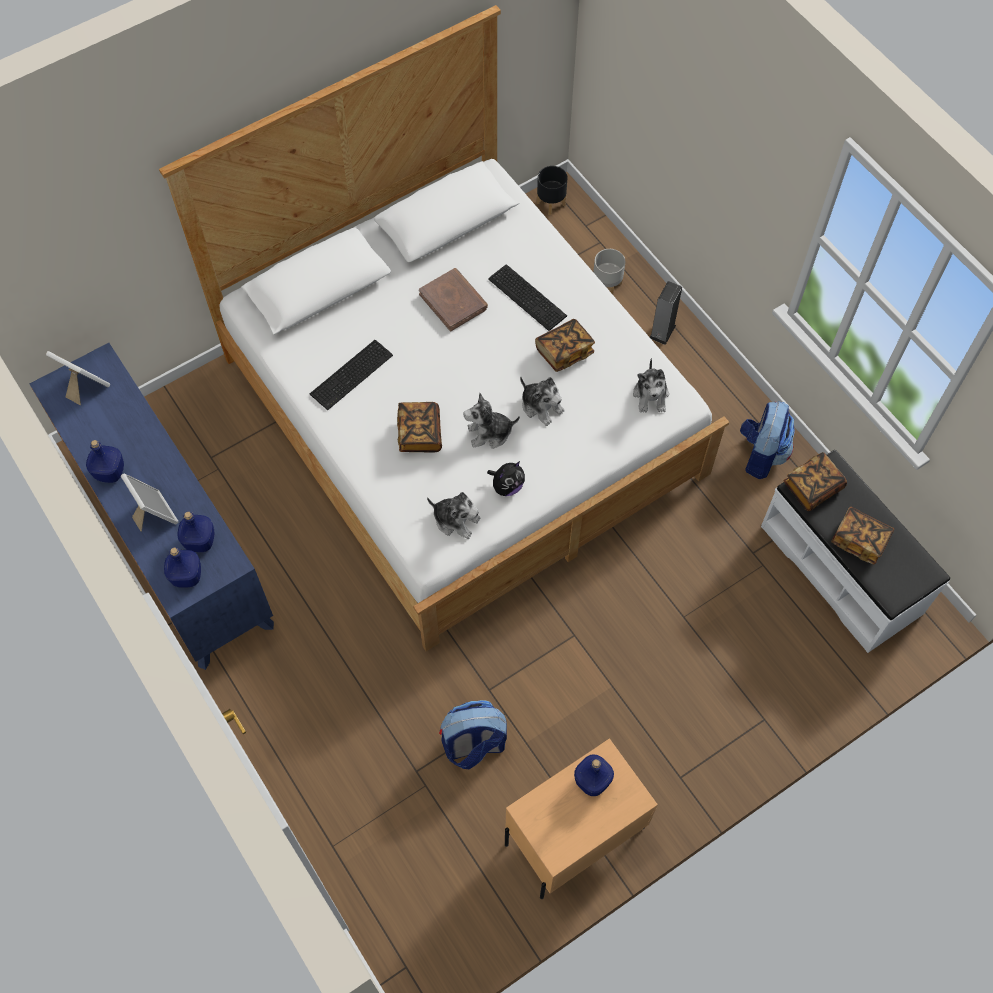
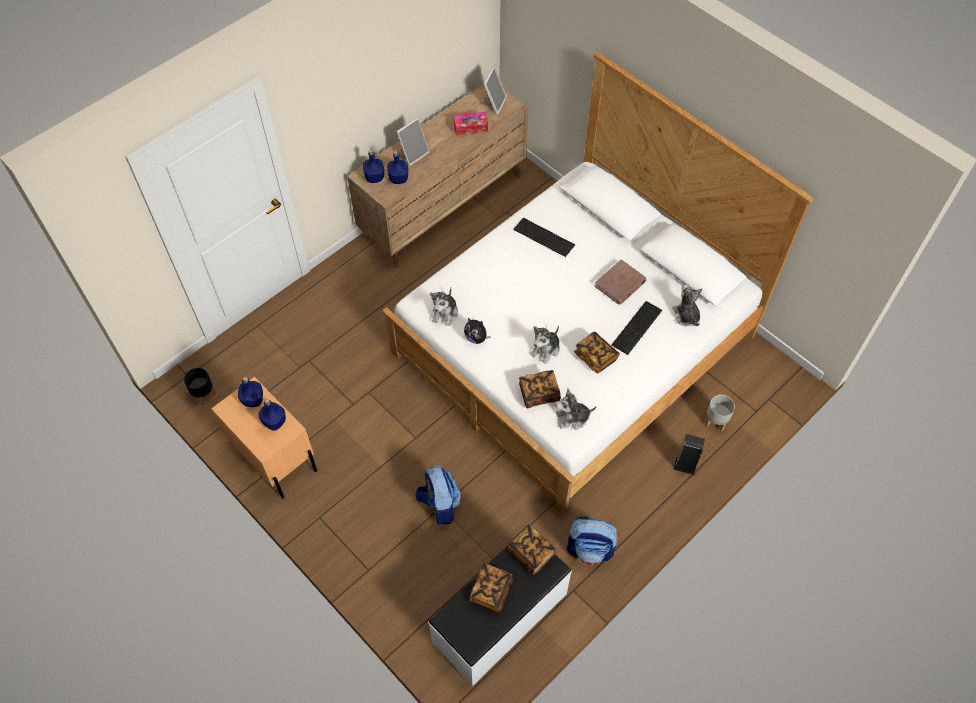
camera: 80 degrees right, 5 degrees down
(111, 472) = (437, 128): blue bottle -> blue bottle (253, 400)
(124, 426) = (470, 127): none -> tissue box
(172, 541) = (443, 205): blue dresser -> brown dresser
(419, 434) = (505, 281): book -> book (539, 394)
(473, 745) = (329, 389): backpack -> backpack (439, 505)
(489, 433) = (516, 322): plush toy -> plush toy (686, 316)
(551, 204) = (781, 372): black planter -> black planter (203, 394)

